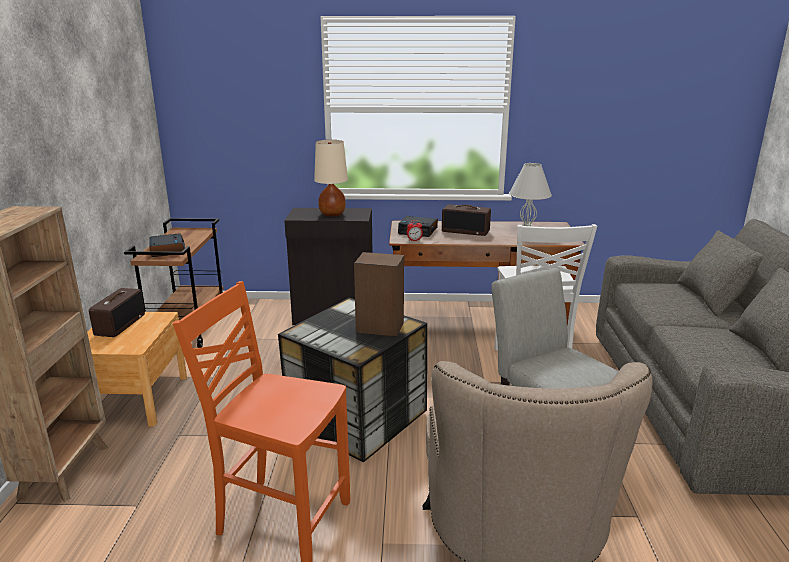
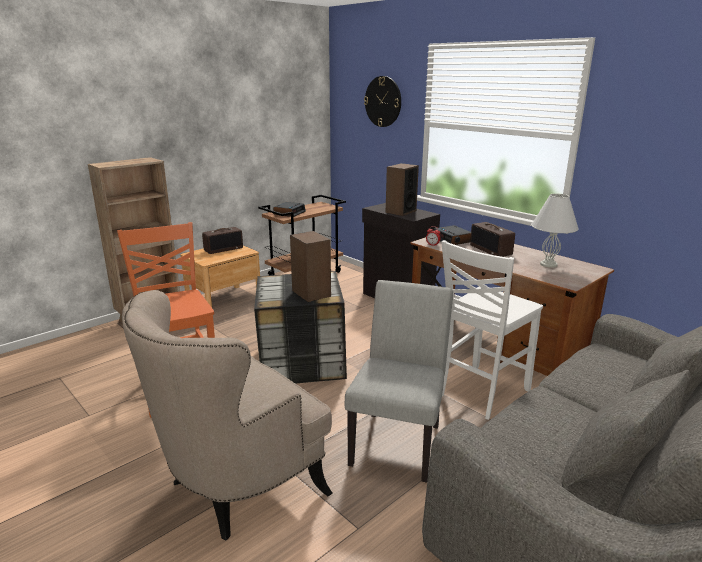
camera: 45 degrees right, 0 degrees up
(254, 86) = (383, 101): none -> wall clock
(332, 214) = (400, 211): beige table lamp -> speaker

